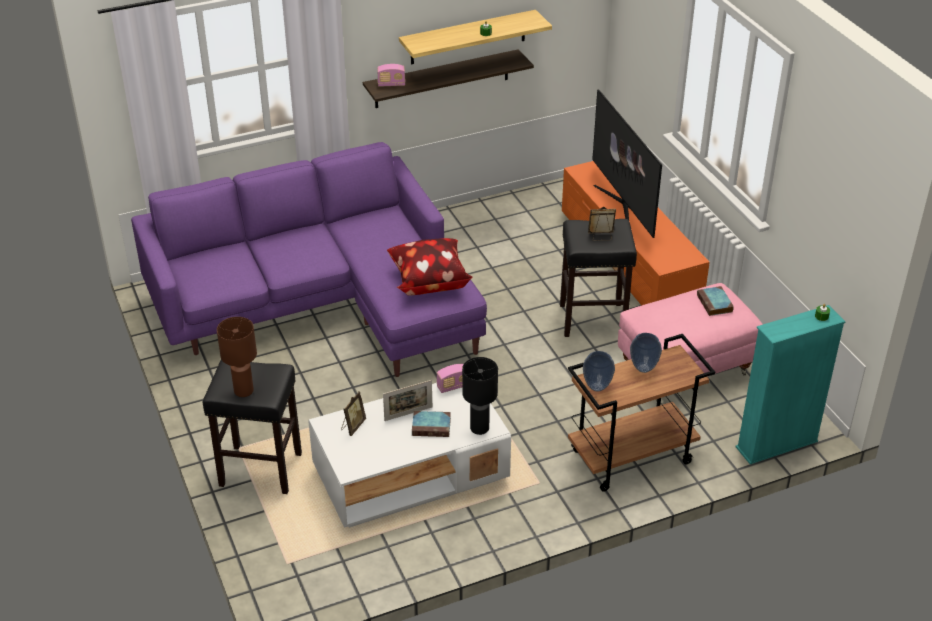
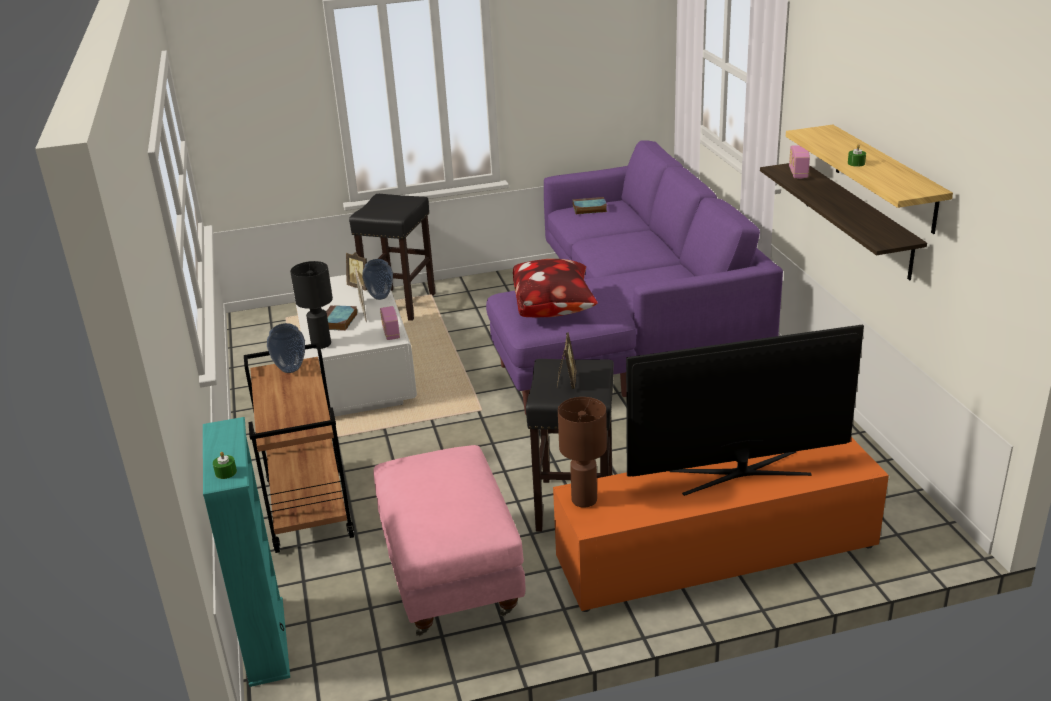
camera: 100 degrees right, 10 degrees down
(244, 391) = (378, 205): brown table lamp -> brown table lamp (584, 500)
(644, 368) = (303, 401): vase -> vase (380, 297)
(715, 304) = (452, 514): book -> book (589, 209)

